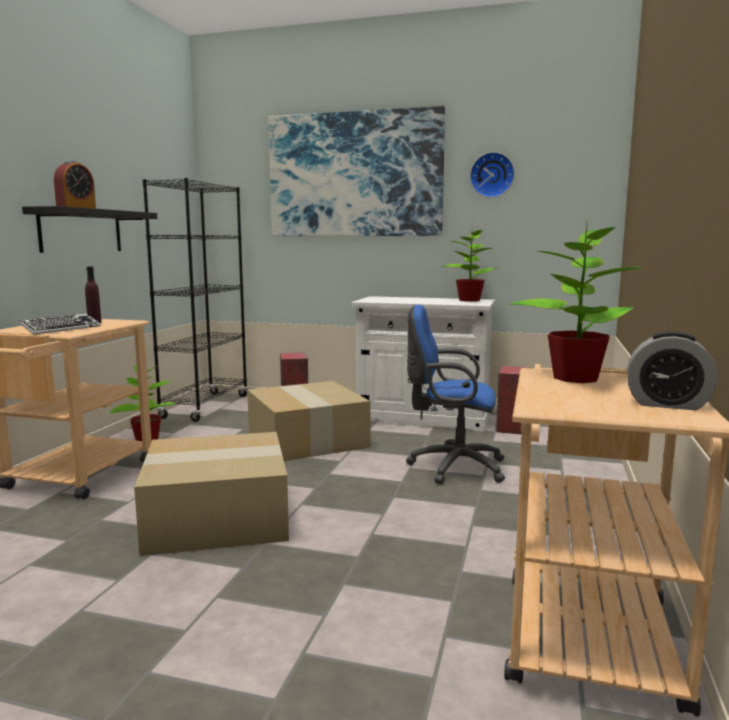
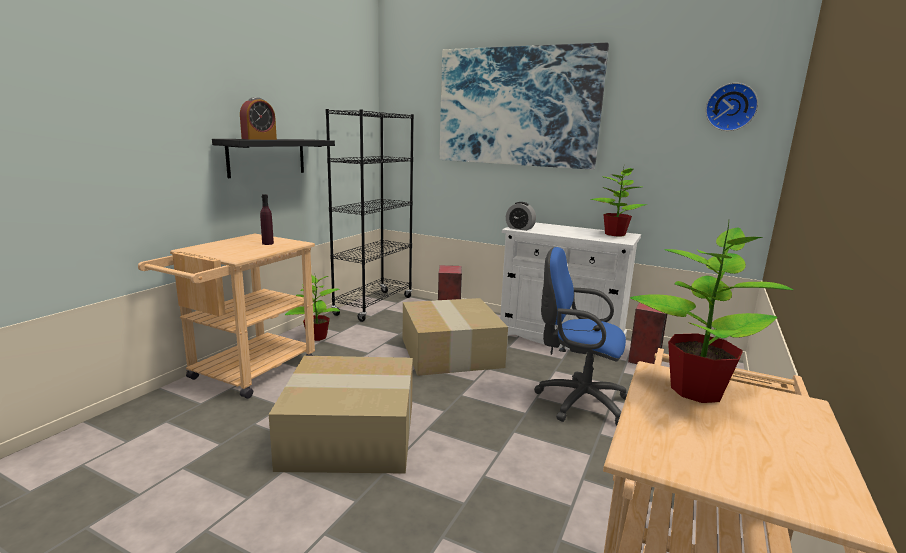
camera: 10 degrees right, 5 degrees up
(61, 329) = (234, 251): keyboard -> none
(492, 175) = (650, 113): wall clock -> wall clock (731, 107)
(667, 404) = (802, 468): alarm clock -> alarm clock (519, 228)

